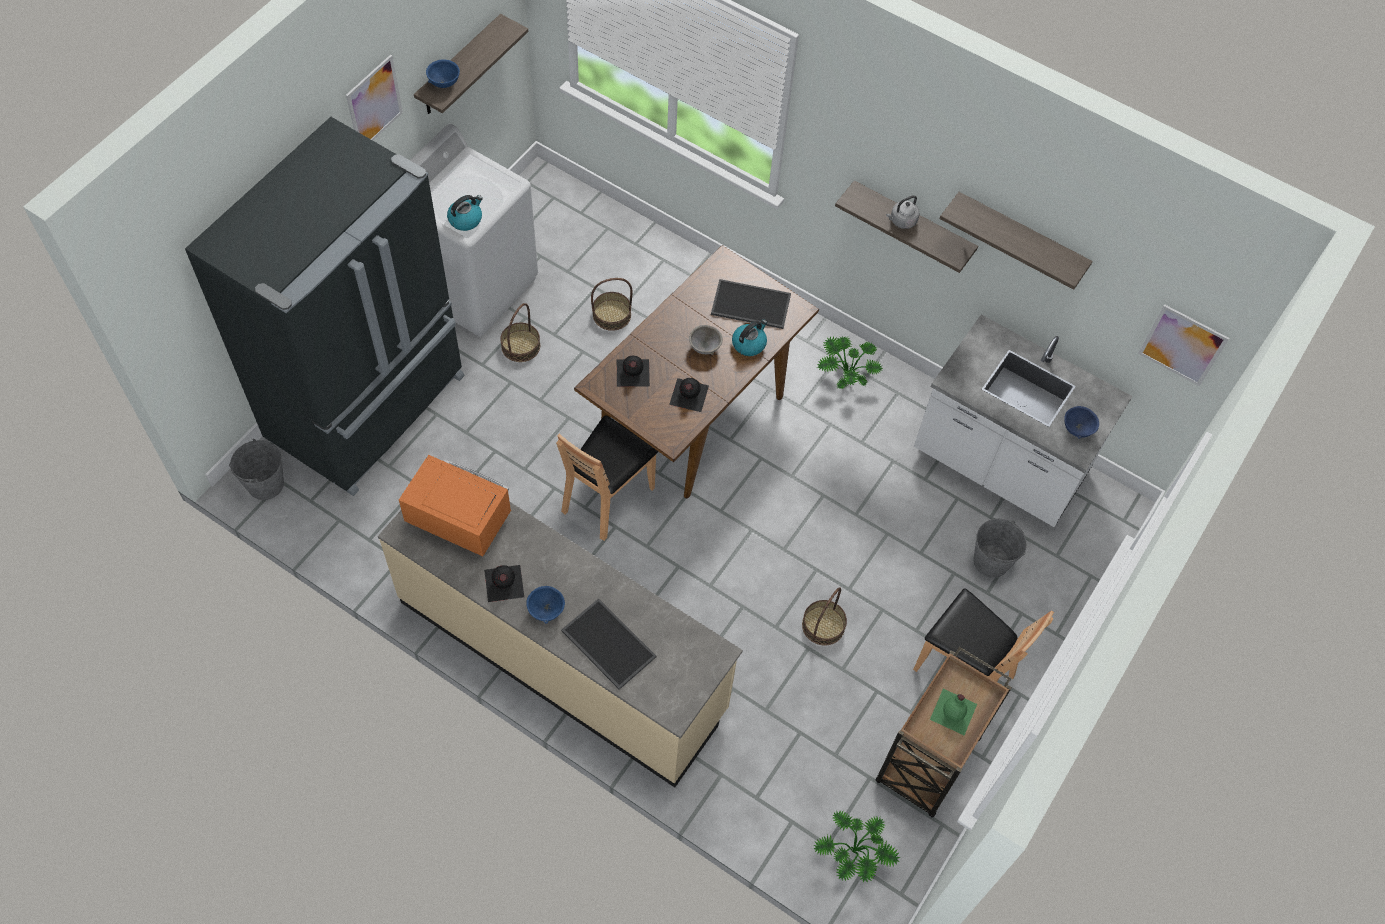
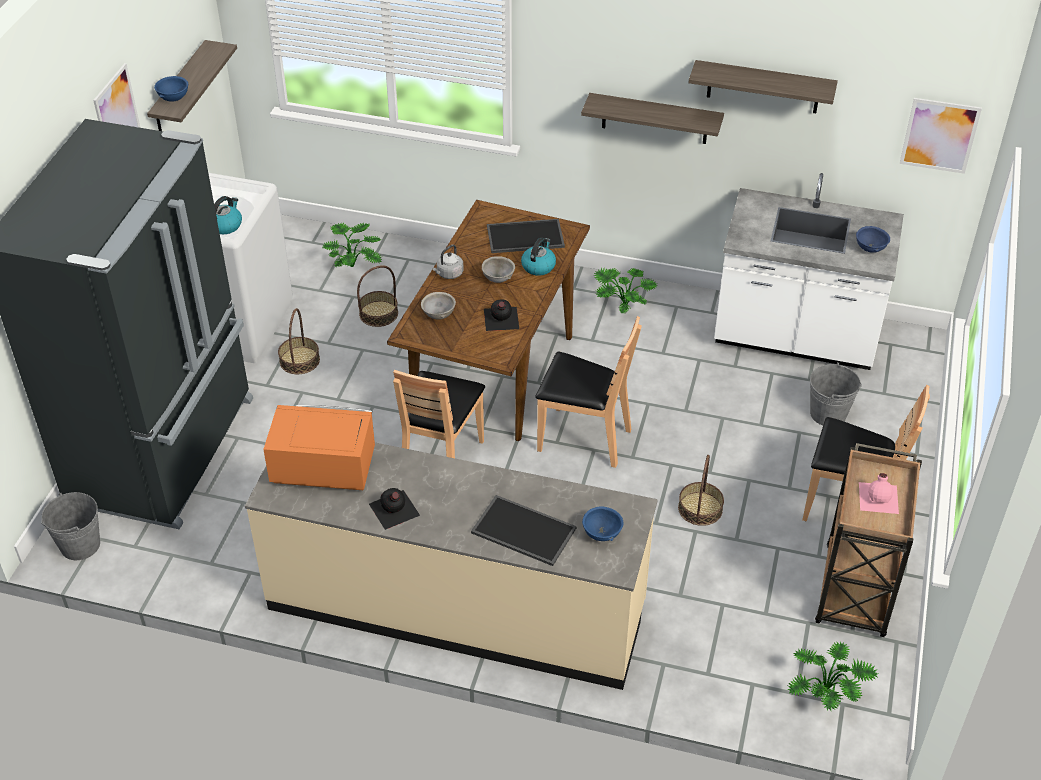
camera: 15 degrees left, 15 degrees down
(546, 610) = (448, 520): blue bowl -> blue bowl (602, 534)
(610, 251) = (355, 264): none -> potted plant
(632, 373) = (438, 315): black bottle -> grey bowl
(747, 514) = (583, 438): none -> brown chair
(902, 221) = (647, 111): grey kettle -> grey kettle (449, 274)
(954, 711) = (879, 497): green bottle -> pink bottle

